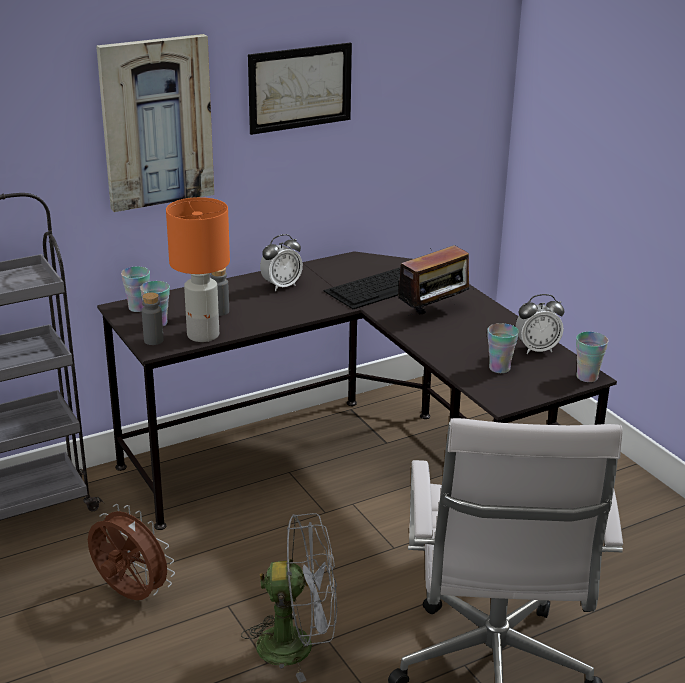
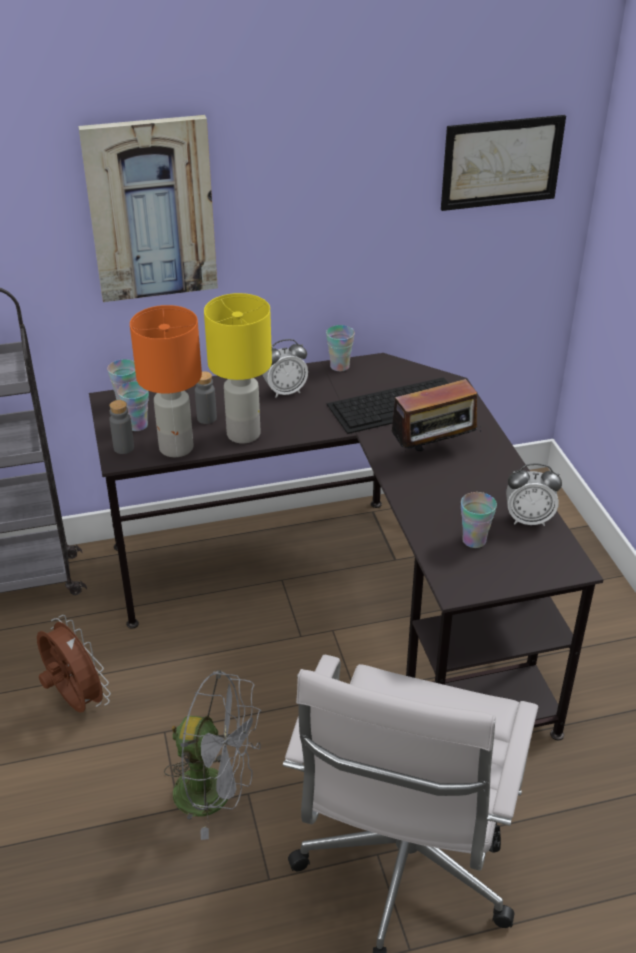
camera: 15 degrees right, 10 degrees up
(259, 319) = (242, 434): none -> yellow table lamp
(300, 87) = (322, 175): picture -> picture (501, 162)
(587, 377) = (570, 569): cup -> cup (339, 366)

